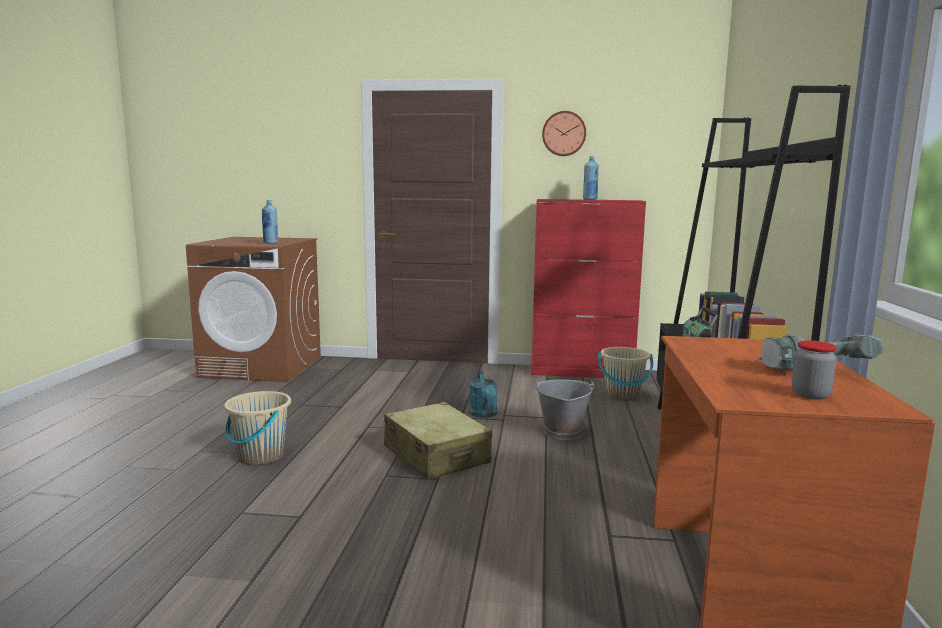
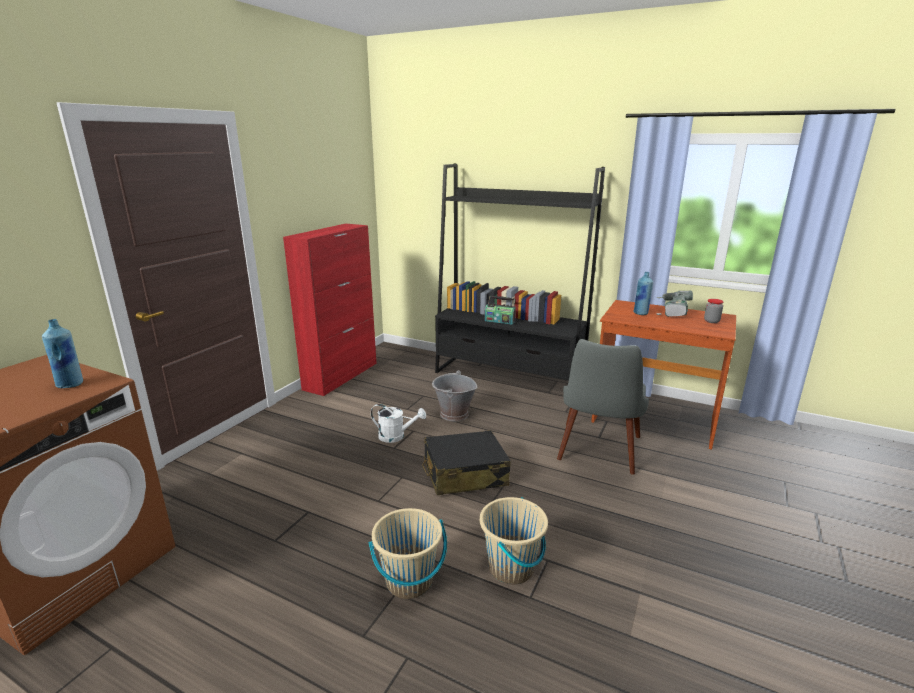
camera: 70 degrees left, 10 degrees up
(436, 455) = (464, 474): beige suitcase -> black suitcase
(484, 414) = (396, 436): turquoise watering can -> white watering can
(555, 536) = (597, 454): none -> grey chair
(564, 133) = (290, 170): wall clock -> none
(590, 199) = (330, 230): blue bottle -> blue bottle (640, 313)
(622, 396) = (404, 376): beige bucket -> beige bucket (511, 567)

